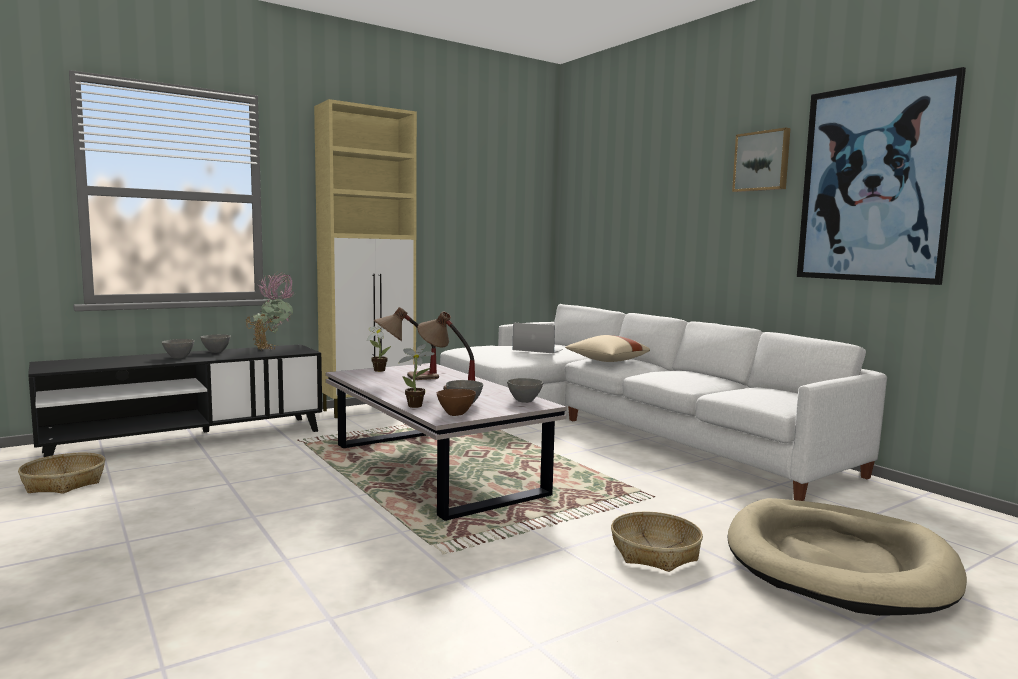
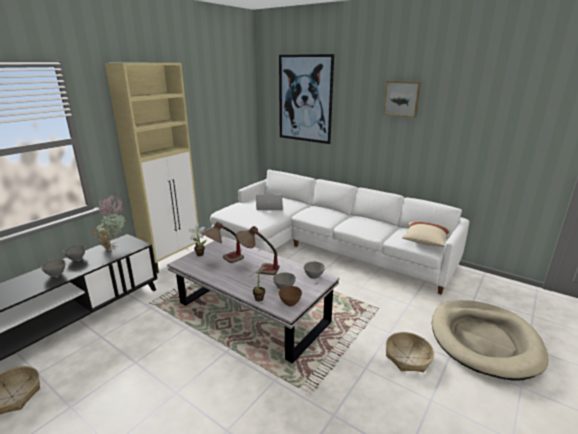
camera: 20 degrees left, 15 degrees up
(606, 361) = (315, 214): beige pillow -> beige pillow (425, 241)
(873, 183) = (469, 121): picture -> picture (305, 99)

